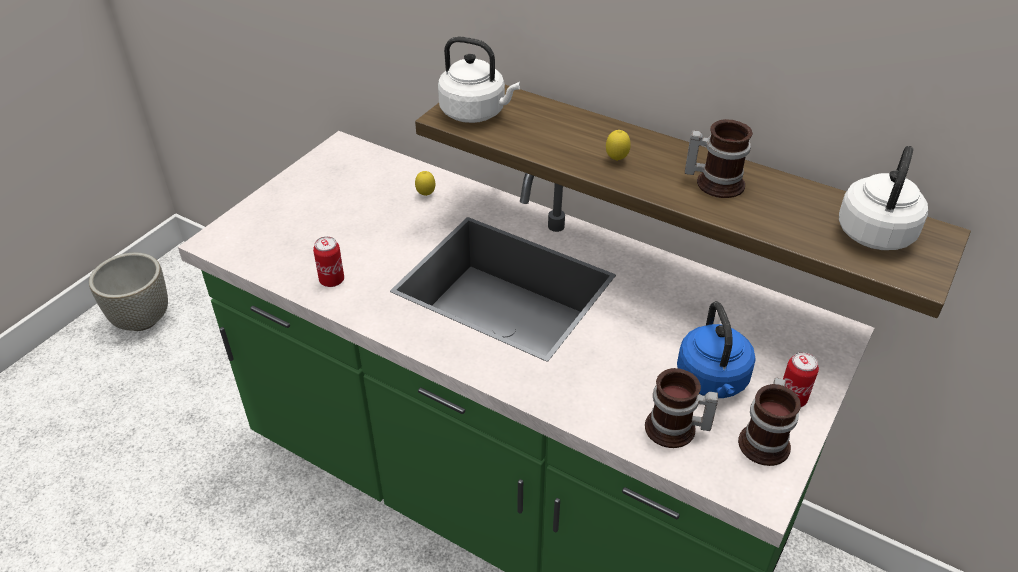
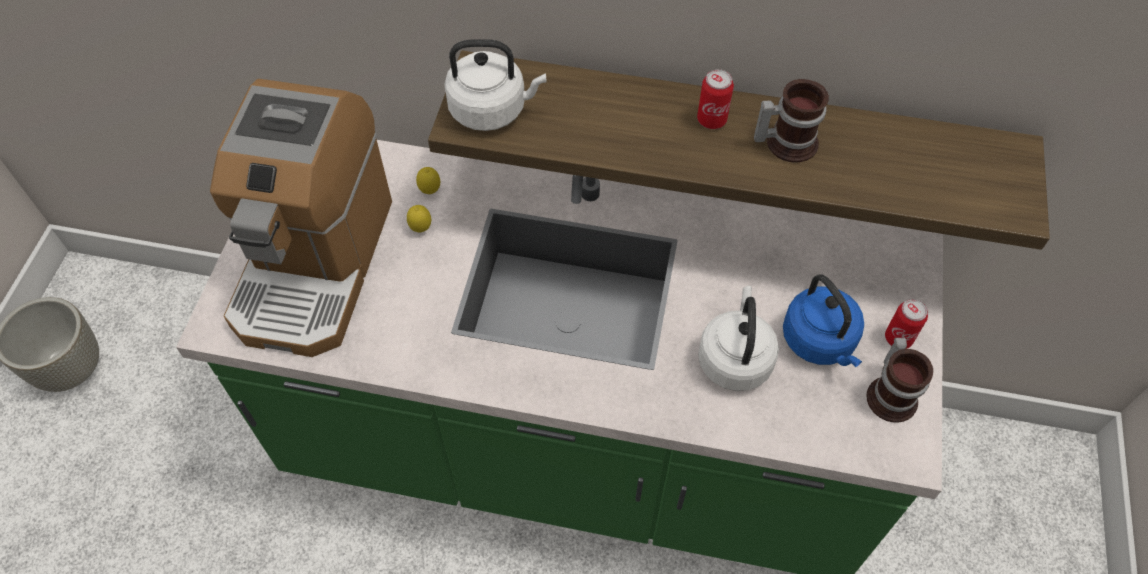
camera: 20 degrees left, 15 degrees up
(310, 219) = (314, 263): none -> coffee machine
(332, 280) = (380, 338): can -> can (711, 120)
(616, 160) = (674, 138): lemon -> lemon (421, 229)
(675, 431) = (807, 411): mug -> none
(876, 231) = (960, 163): white kettle -> white kettle (734, 358)

